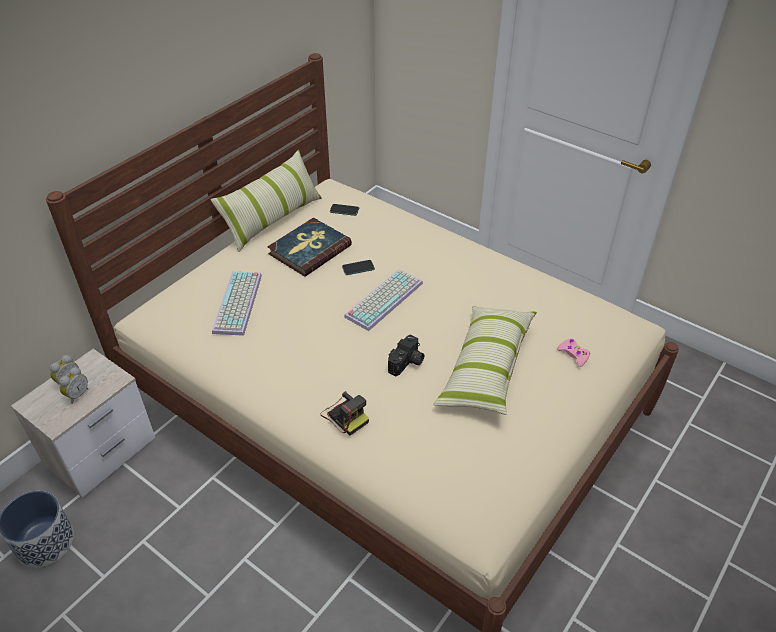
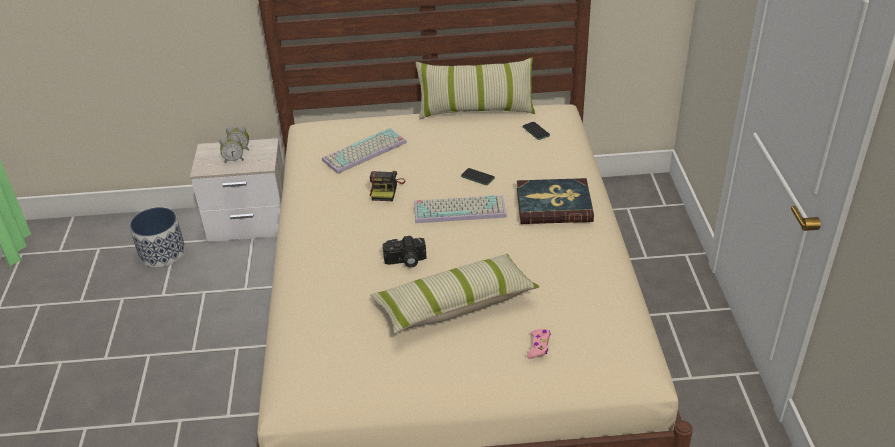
camera: 50 degrees right, 5 degrees down
(309, 249) = (464, 144): book -> book (553, 205)
(345, 415) = (317, 263): camera -> camera (386, 189)

